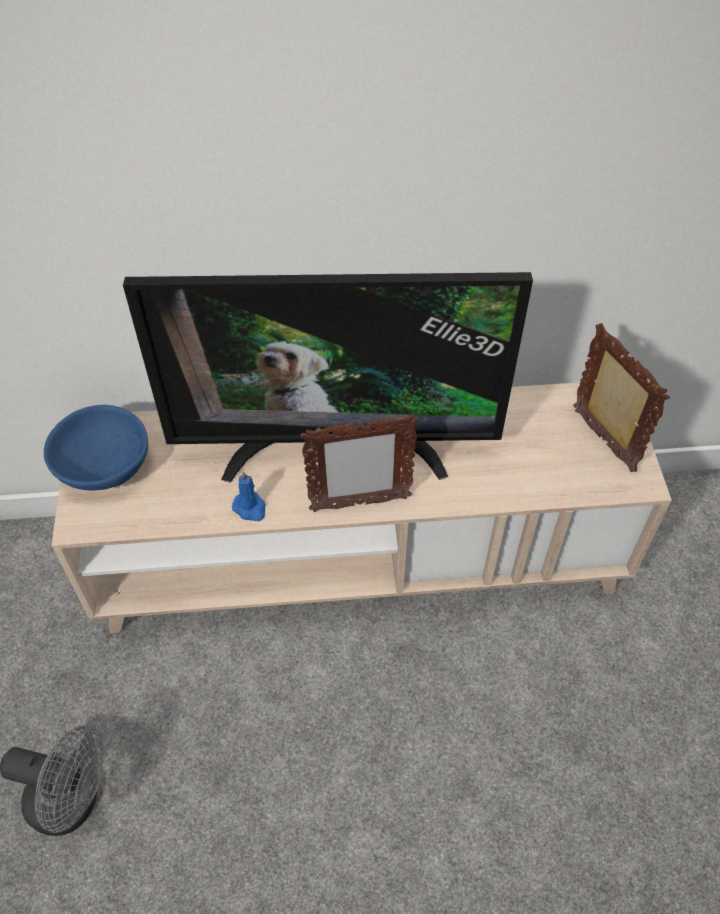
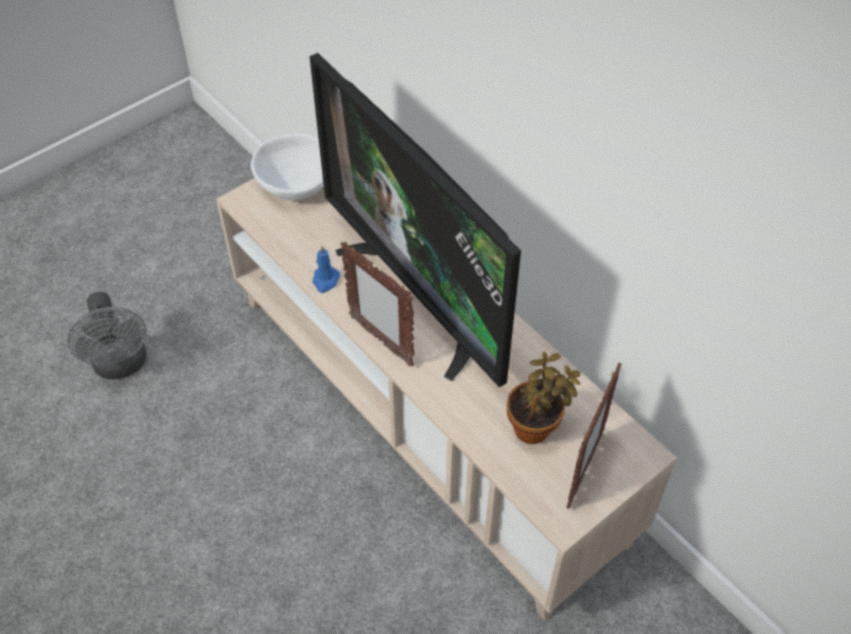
camera: 55 degrees right, 0 degrees up
(105, 467) = (295, 185): blue bowl -> white bowl
(538, 448) = (535, 427): none -> potted plant

